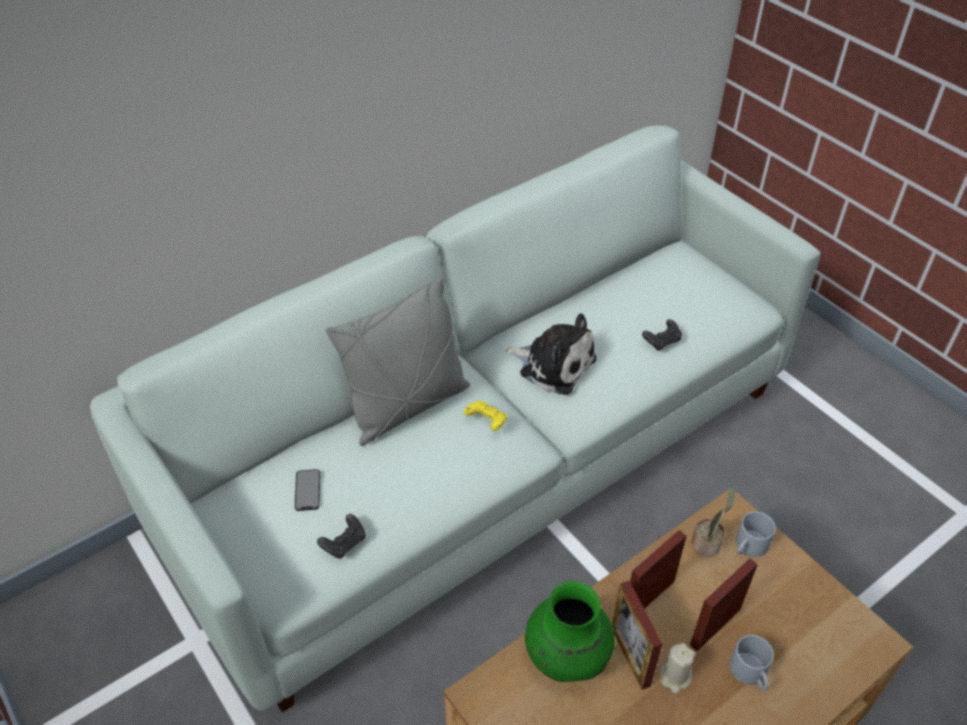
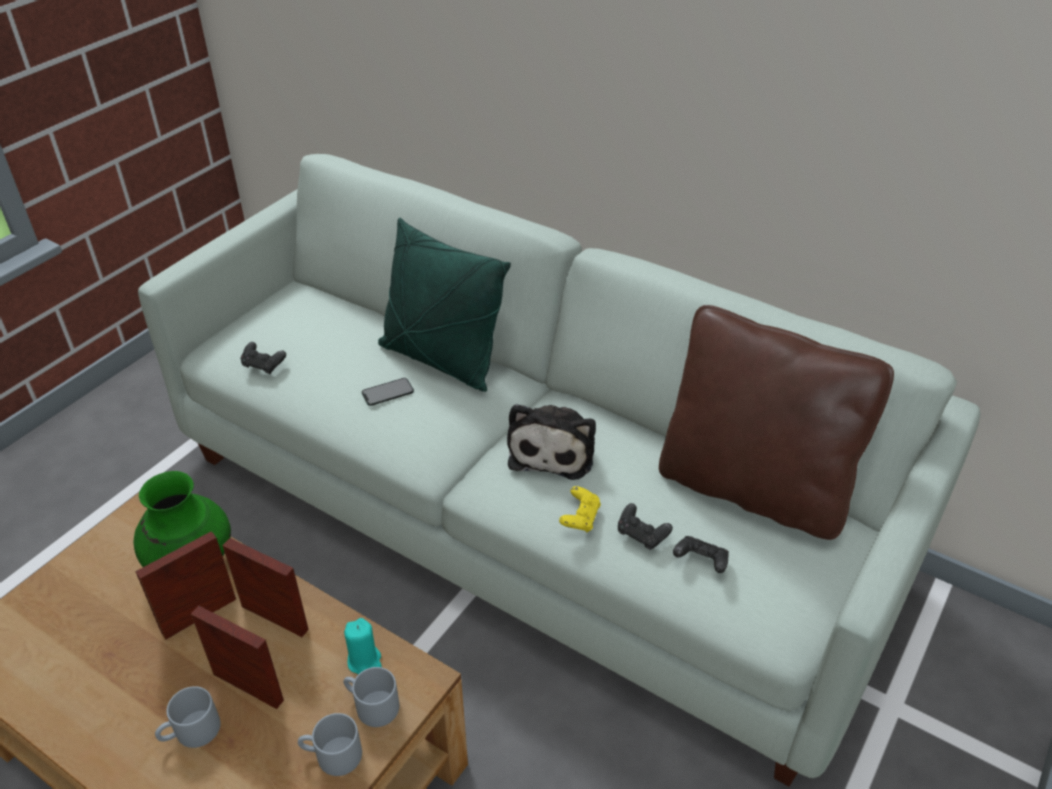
camera: 70 degrees right, 5 degrees down
(307, 490) = (315, 328): phone -> phone (387, 392)
(407, 406) = (441, 360): grey pillow -> green pillow
(486, 421) = (442, 416): yellow game controller -> yellow game controller (580, 518)
(634, 275) = (753, 488): none -> brown pillow
(675, 677) = (178, 659): beige candle -> none
(694, 320) = (700, 561): none -> black game controller
(707, 543) = (364, 661): potted plant -> turquoise candle
(788, 579) = (331, 756): none -> grey mug

